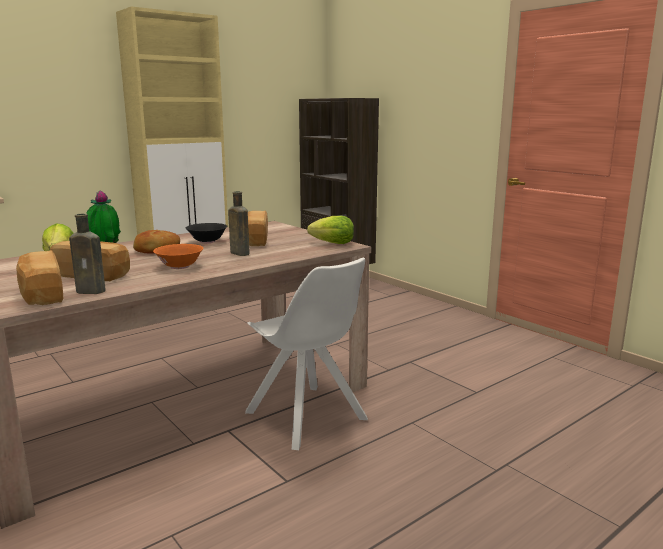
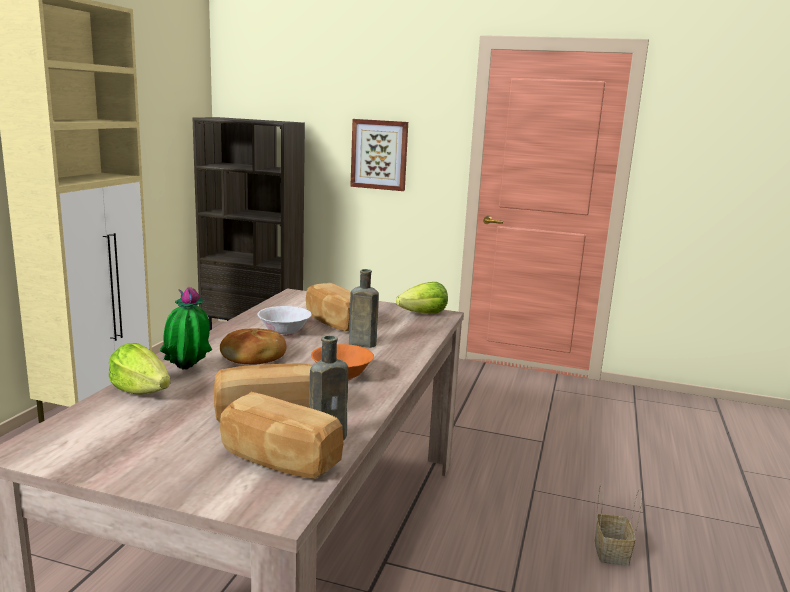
camera: 35 degrees left, 0 degrees up
(207, 241) = (284, 332): black bowl -> white bowl
(307, 417) = (441, 517): white chair -> none
(415, 485) = (610, 551): none -> basket
(431, 122) = (379, 154): none -> picture

